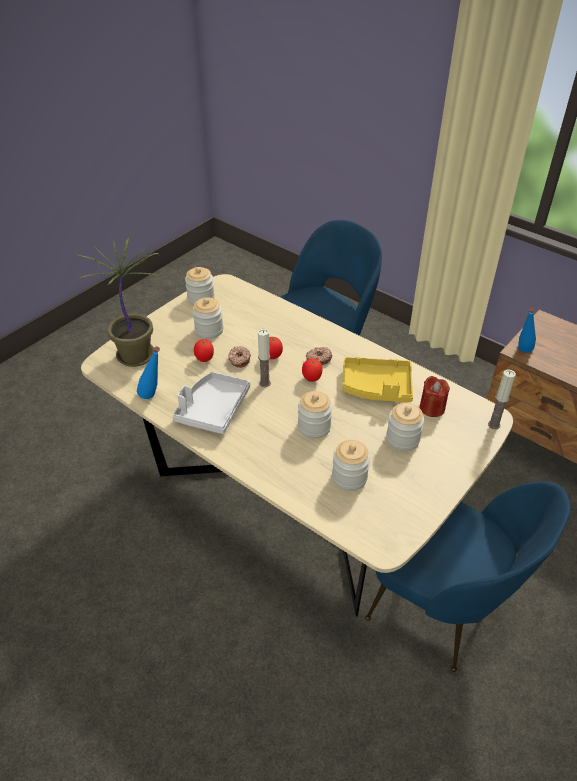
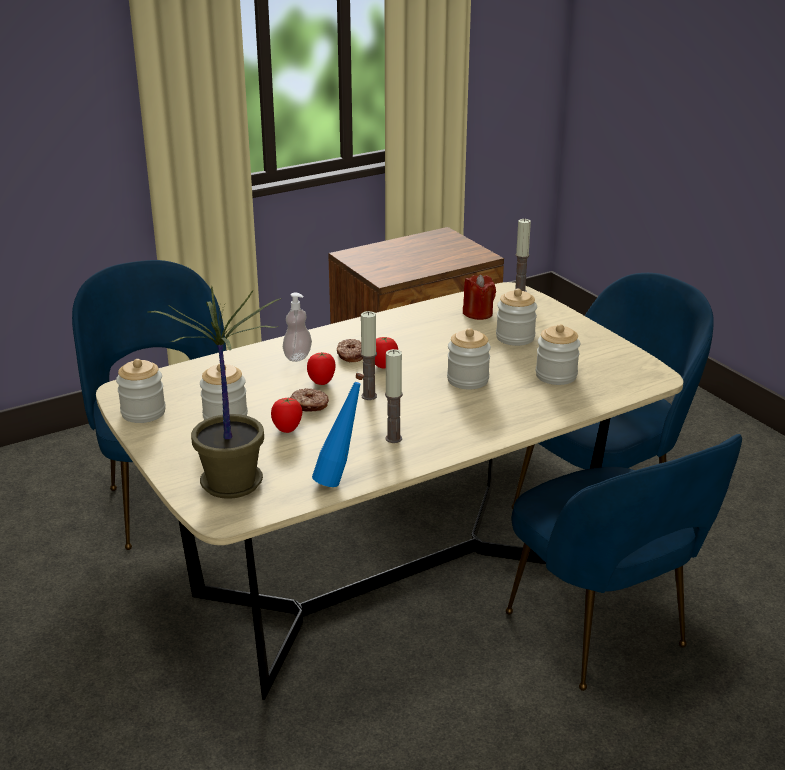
camera: 70 degrees left, 15 degrees down
(213, 409) = (393, 438): grey tray -> candle
(278, 646) = (602, 639): none -> blue chair
(303, 336) = (297, 356): none -> soap dispenser
(377, 387) = (426, 333): yellow tray -> none
(521, 353) = (389, 278): blue bottle -> none

